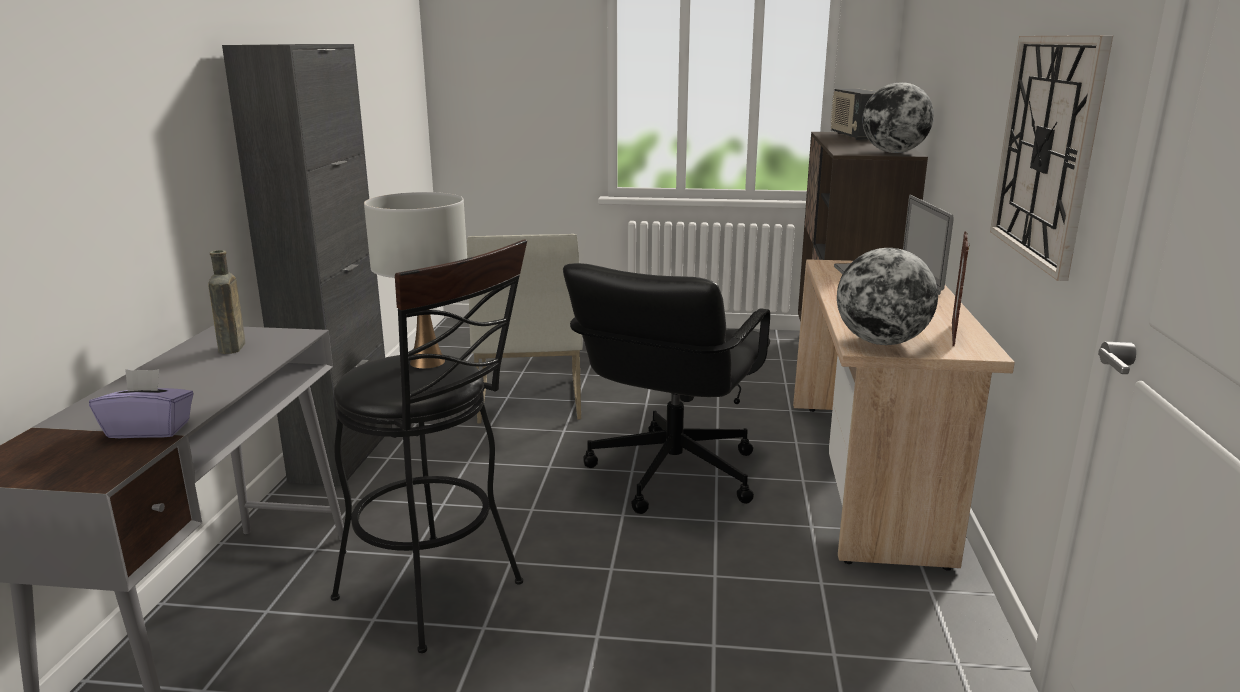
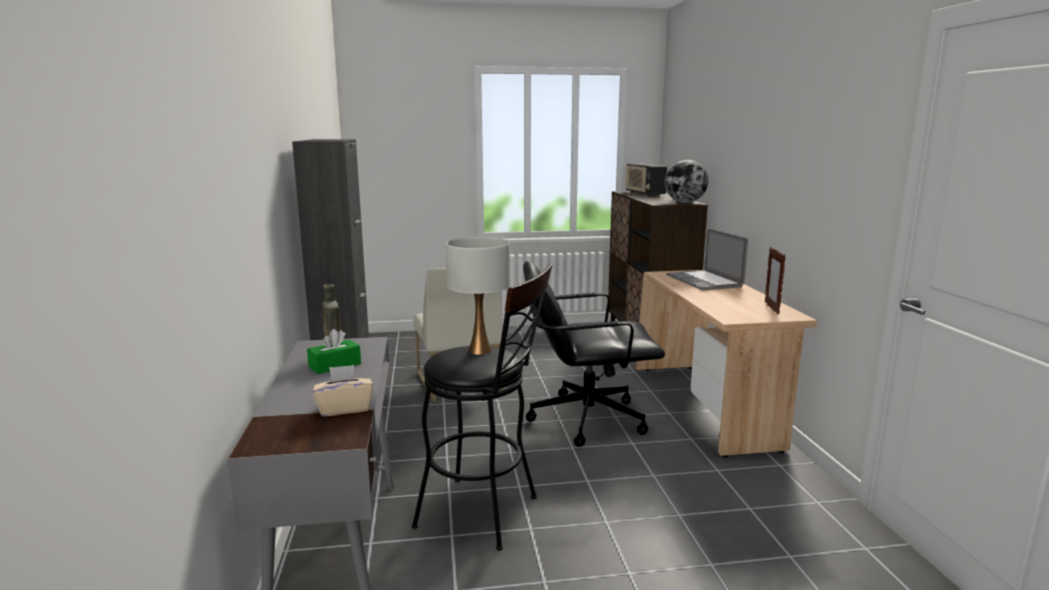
camera: 15 degrees left, 5 degrees down
(149, 430) = (344, 408): purple tissue box -> beige tissue box
(213, 365) = (335, 365): none -> green tissue box
(671, 473) = (585, 418): black office chair -> black office chair turned 75 degrees clockwise
(881, 342) = (737, 315): globe -> none
(1046, 149) = (825, 197): wall clock -> none

